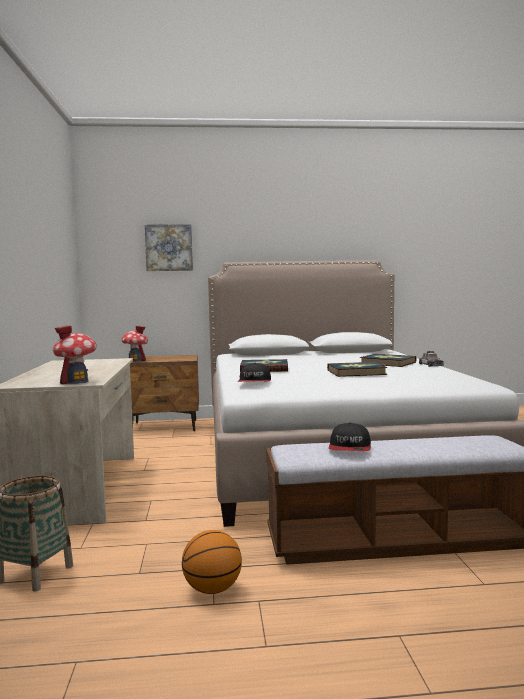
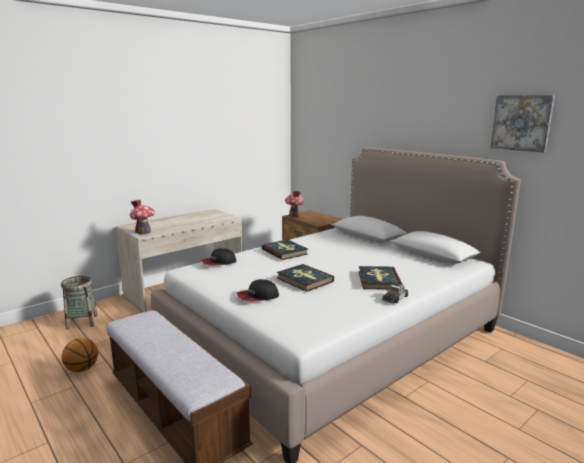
camera: 55 degrees right, 10 degrees up
(169, 247) = (337, 129): picture -> picture (521, 123)
(350, 448) = (150, 332): cap -> cap (257, 296)

